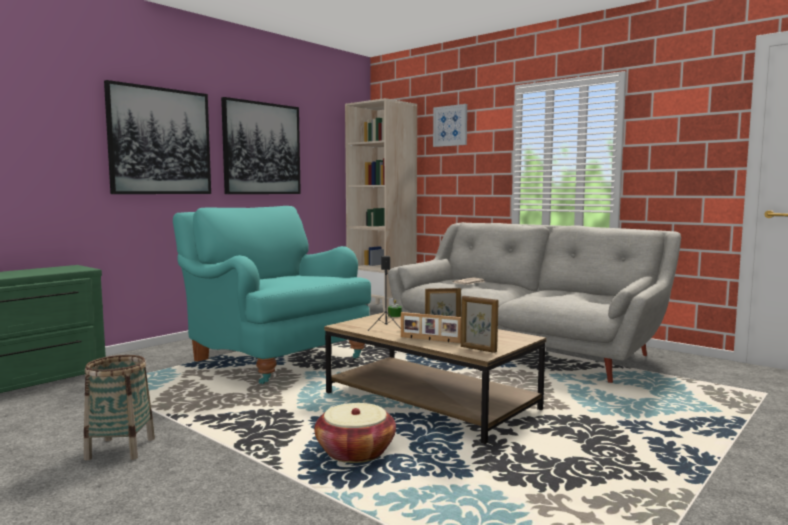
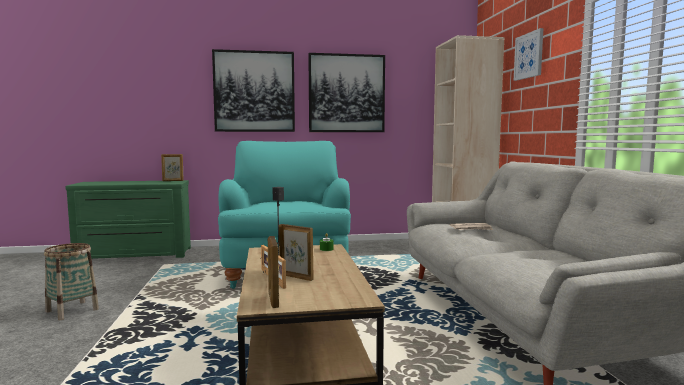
camera: 40 degrees right, 0 degrees up
(63, 267) = (173, 181): none -> picture frame
(355, 451) = (151, 368): basket -> none

